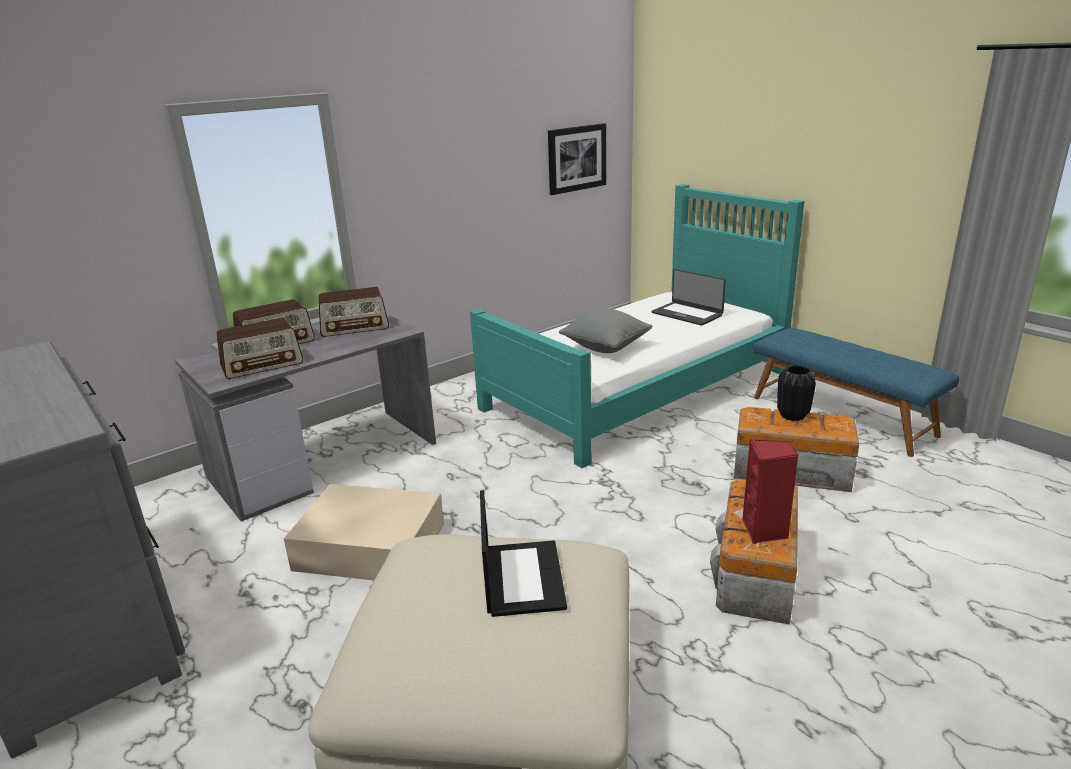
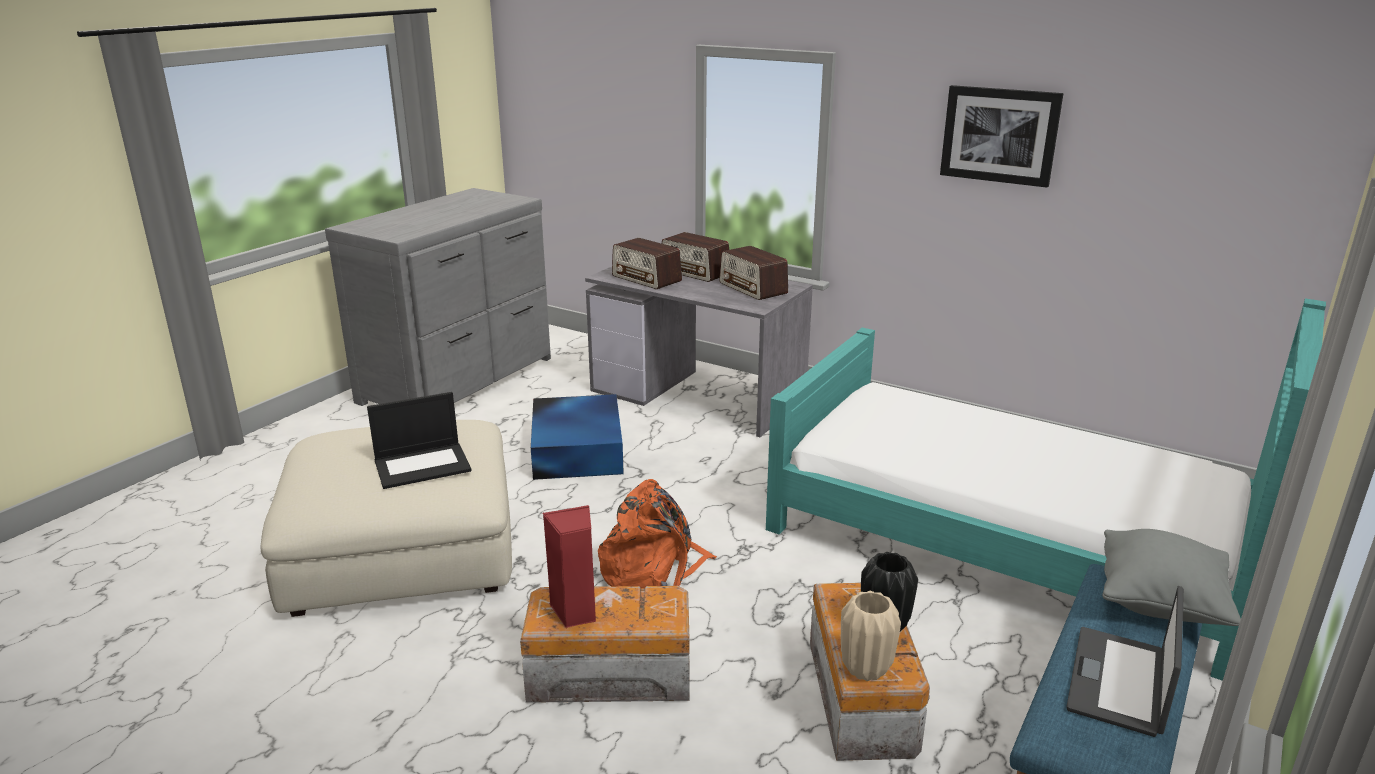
camera: 70 degrees right, 0 degrees up
(368, 545) = (578, 449): beige storage box -> blue storage box
(576, 158) = (1200, 205): picture -> picture (999, 135)
(605, 347) = (923, 440): grey pillow -> grey pillow (1160, 603)
(619, 530) = (654, 572): none -> orange backpack
(687, 314) = (1119, 485): laptop -> laptop (1120, 682)
(837, 429) = (866, 669): none -> beige vase

